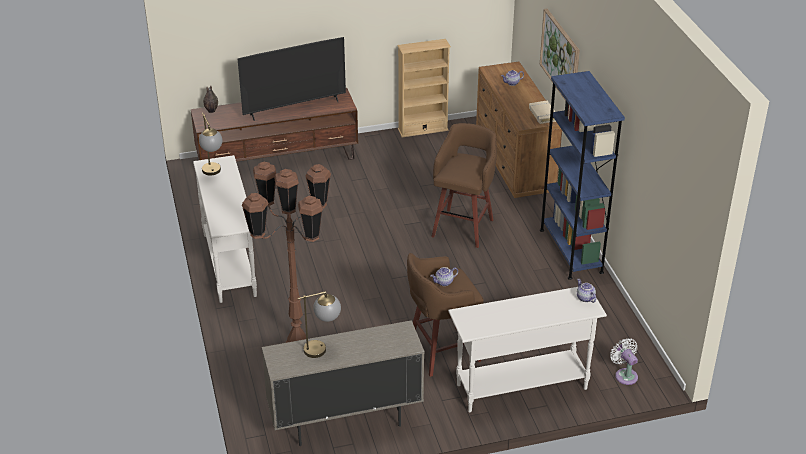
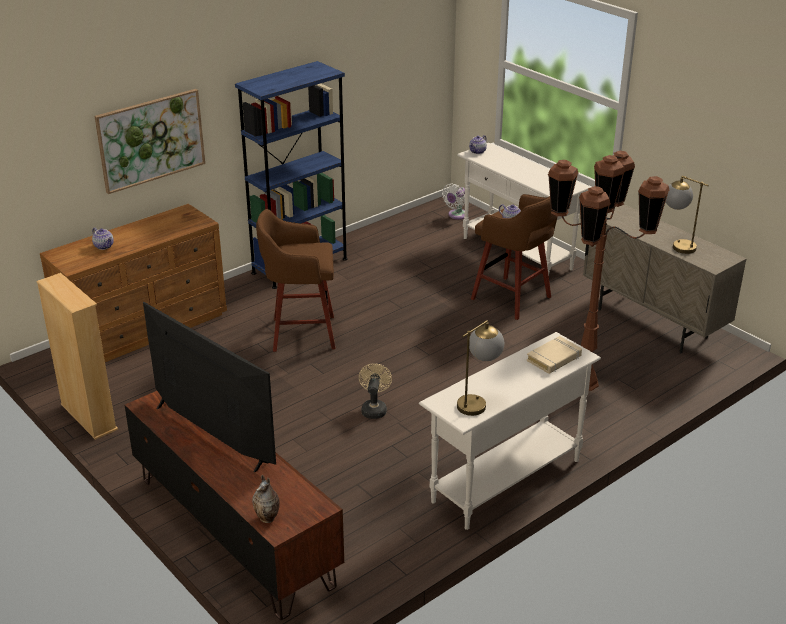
camera: 115 degrees left, 5 degrees down
(346, 234) = (374, 408): none -> beige fan
(543, 114) = (173, 216): beige book -> beige book (554, 358)

